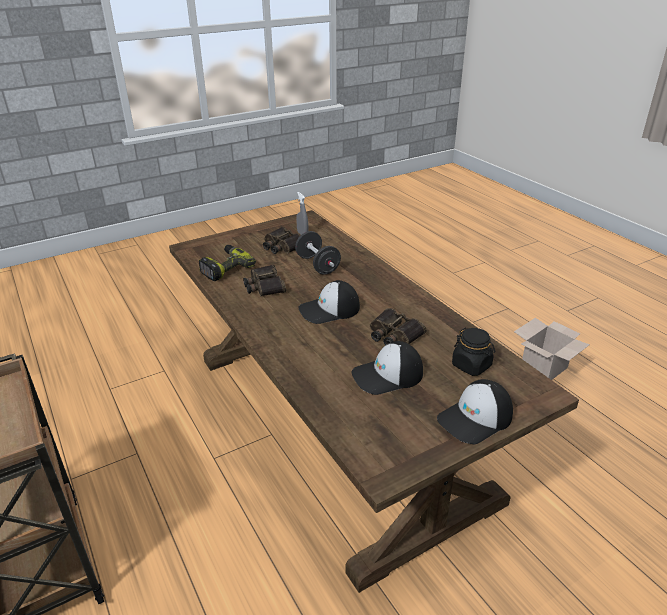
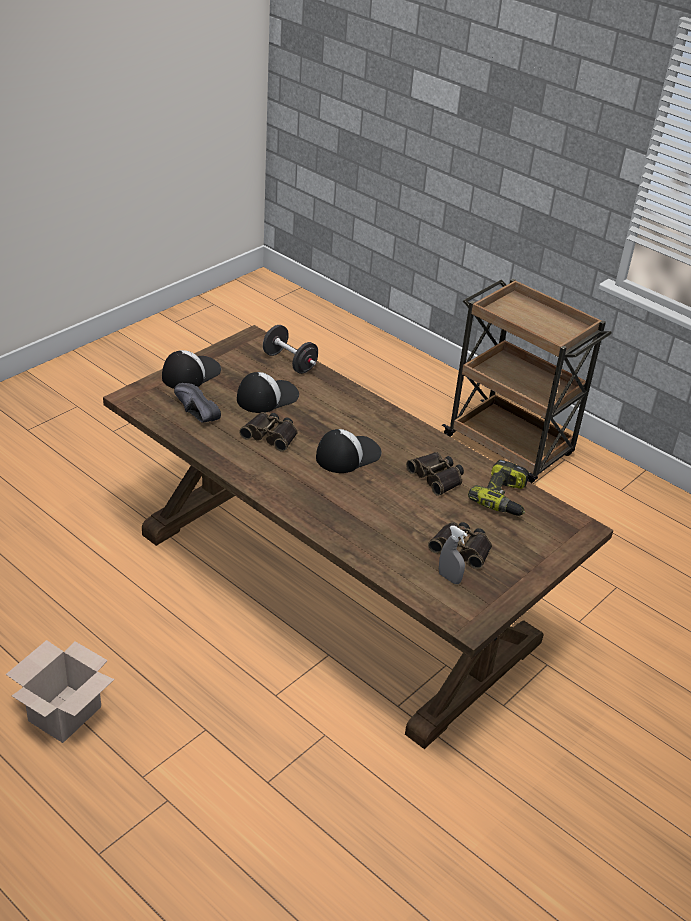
camera: 160 degrees right, 5 degrees up
(318, 265) = (394, 518): black dumbbell -> black dumbbell (289, 362)
(471, 365) = (193, 413): black jar -> black shoe

